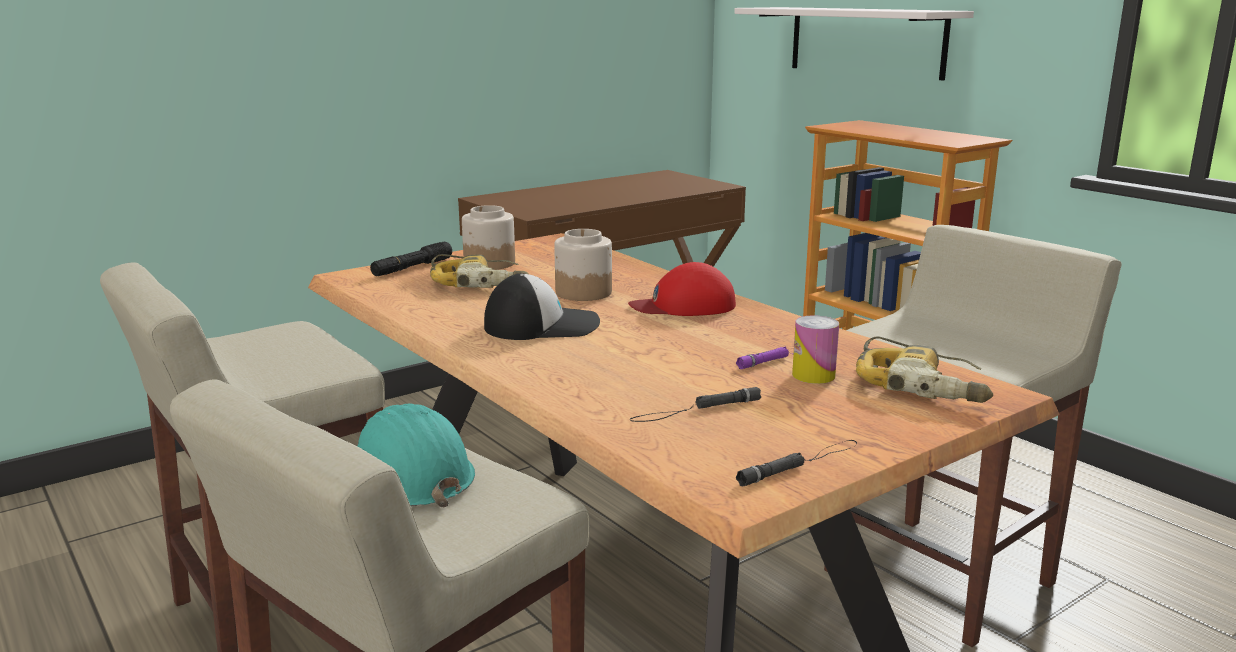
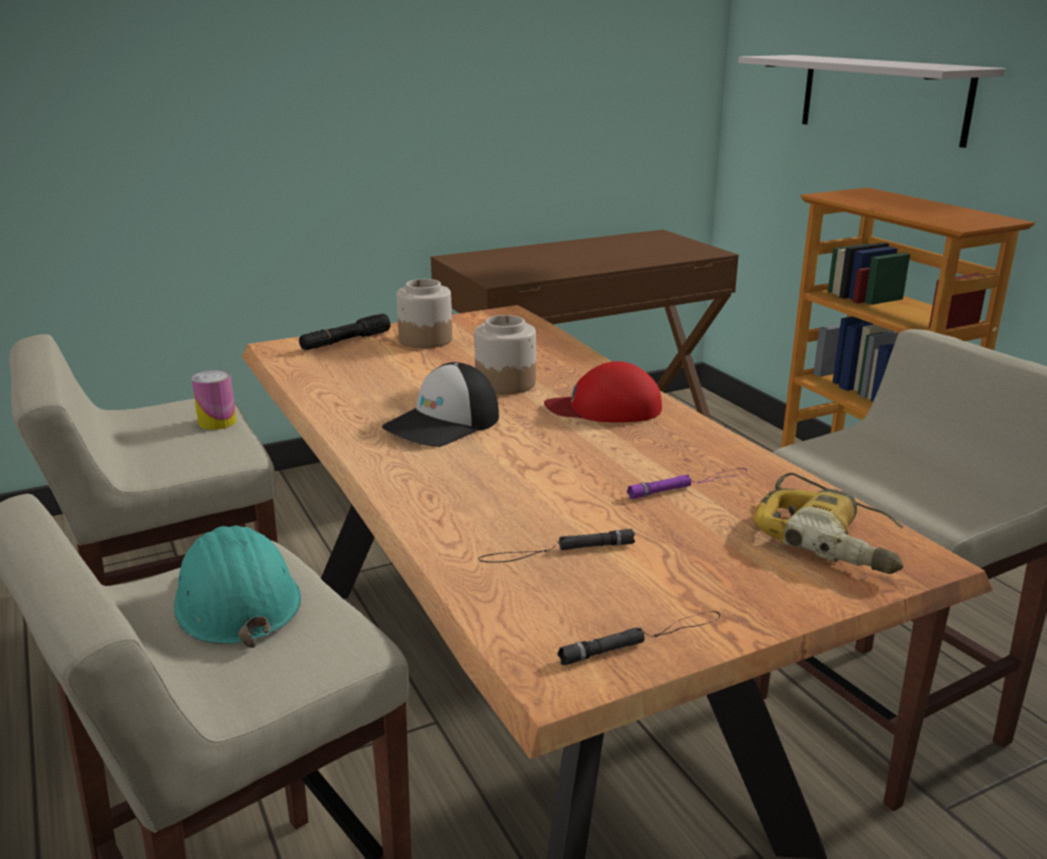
camera: 10 degrees right, 5 degrees up
(480, 282) = (405, 363): power drill -> none
(542, 325) = (443, 424): cap -> cap turned 135 degrees clockwise
(813, 375) = (709, 514): can -> can (217, 422)

